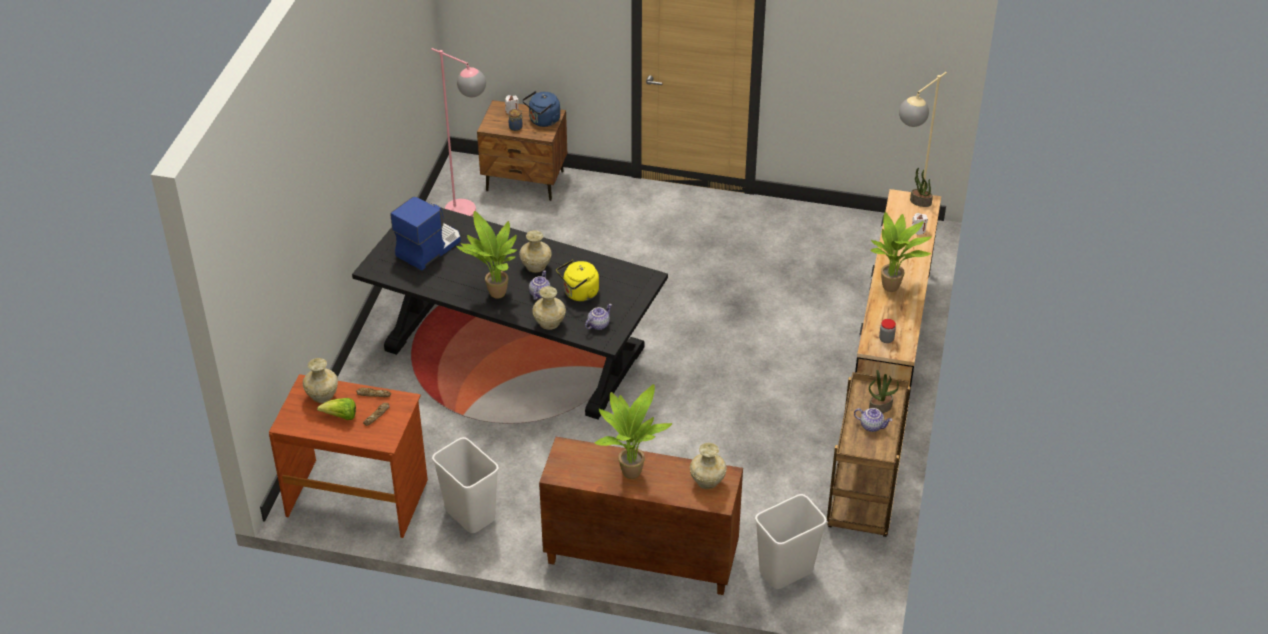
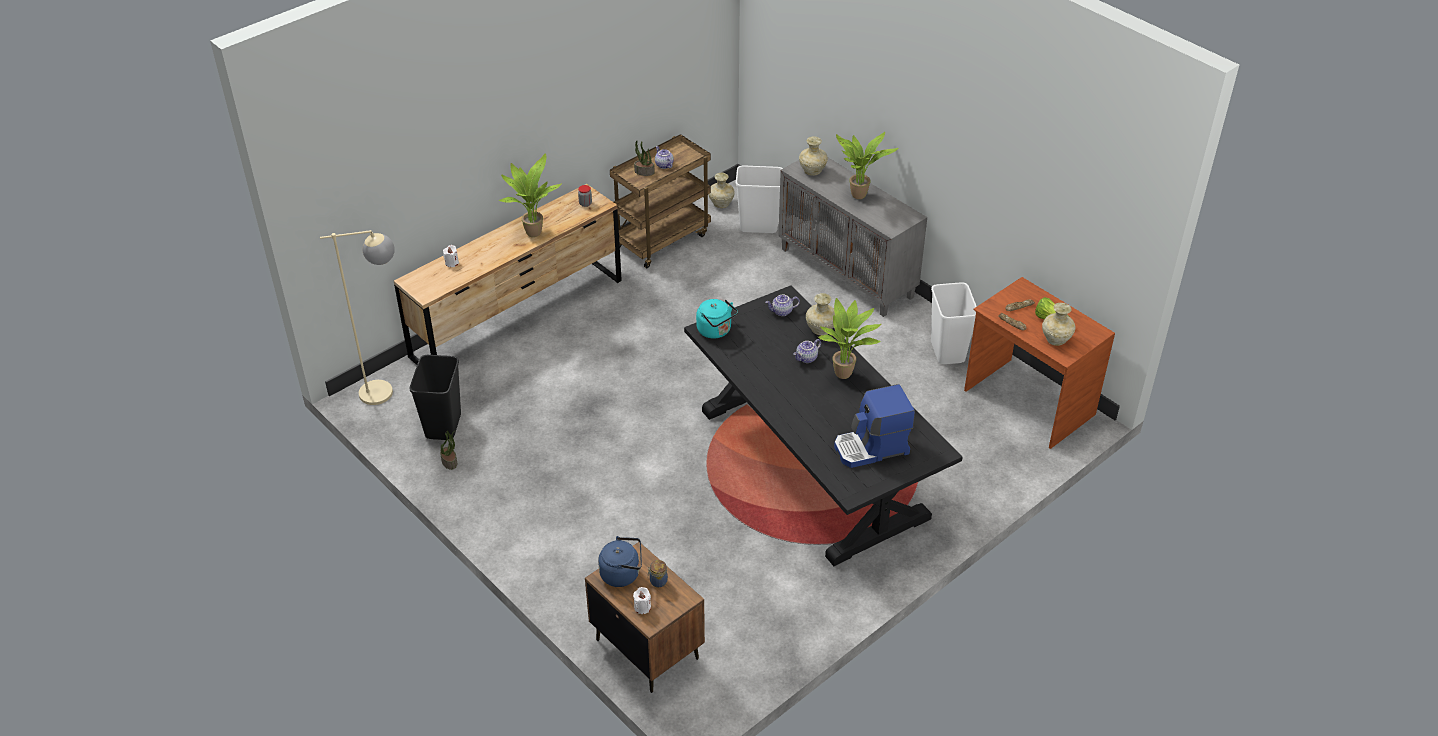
camera: 145 degrees left, 0 degrees up
(469, 215) = (740, 635): pink floor lamp -> none
(535, 267) = (789, 383): beige vase -> beige vase (721, 204)
(579, 294) = (773, 343): yellow kettle -> none
(637, 281) = (716, 331): none -> turquoise kettle
(639, 559) = (847, 273): brown cabinet -> grey cabinet
(831, 240) = (442, 425): none -> black trash can
(920, 202) = (416, 283): potted plant -> potted plant (450, 462)

